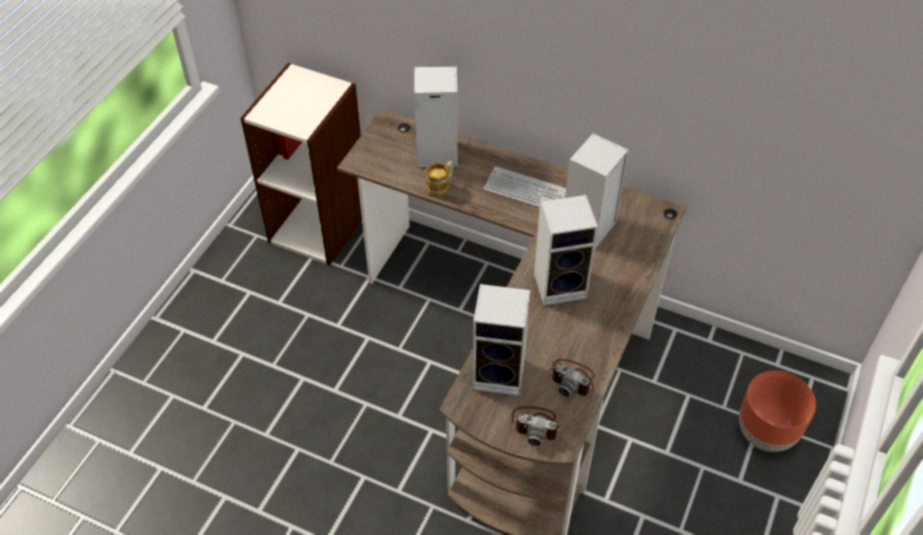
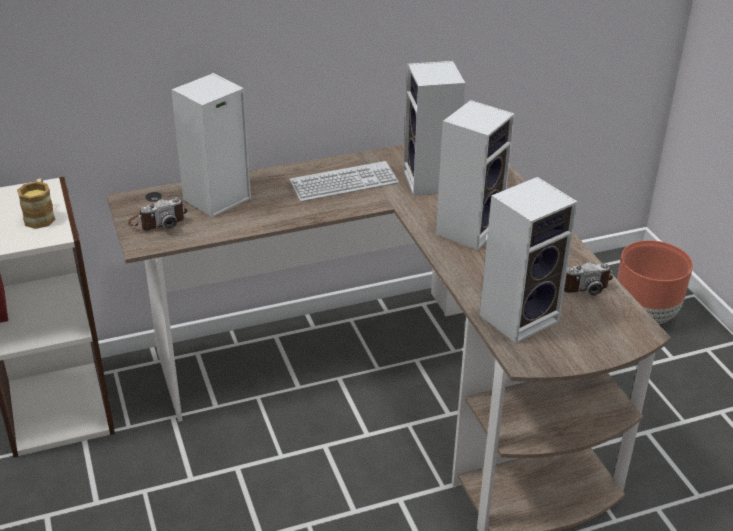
camera: 45 degrees left, 15 degrees down
(441, 186) = (257, 219): mug -> mug (41, 216)
(536, 425) = (604, 332): camera -> camera (158, 221)

